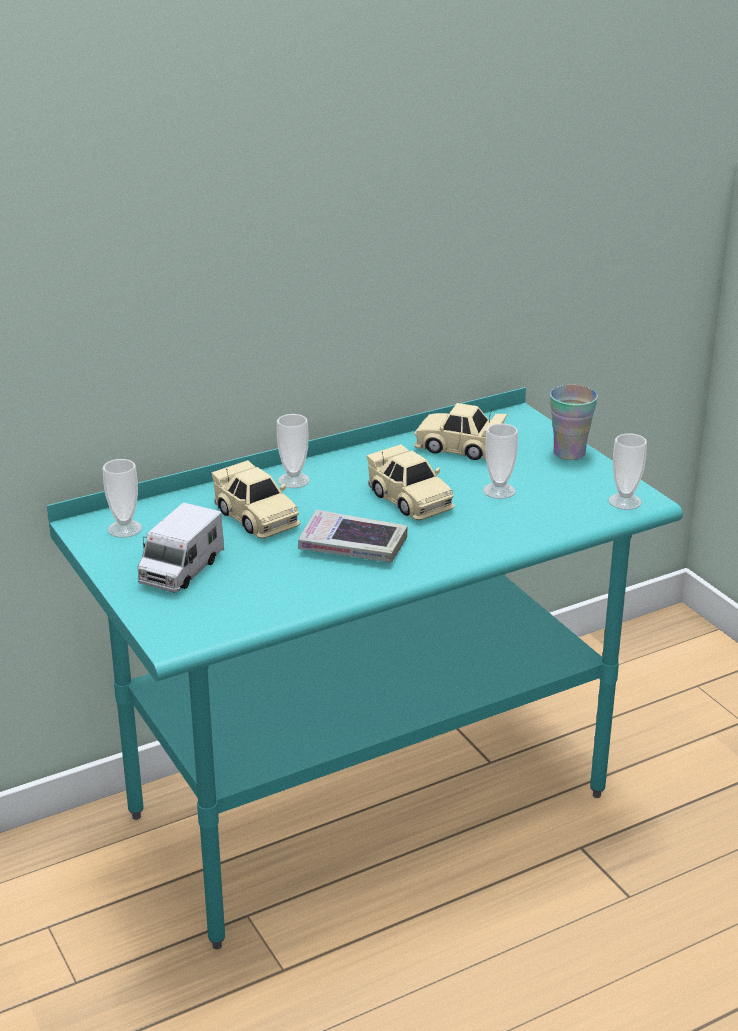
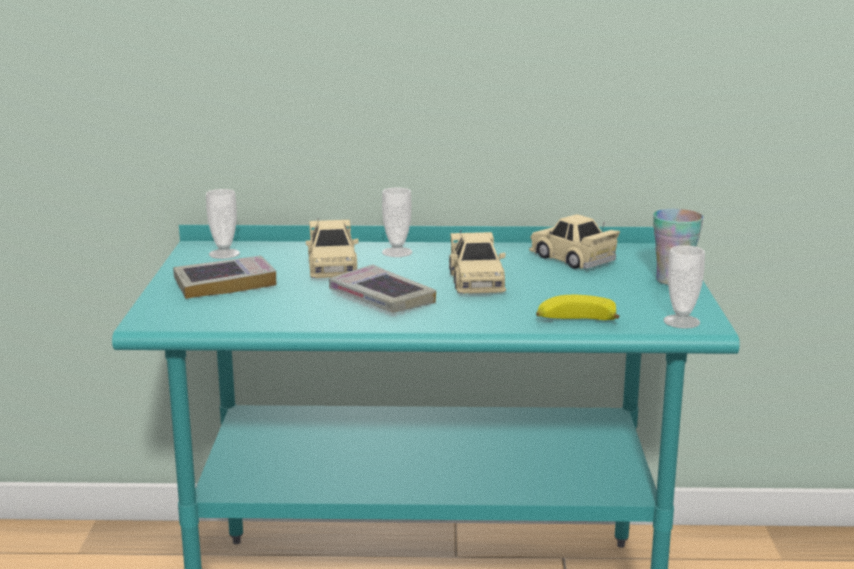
camera: 30 degrees right, 10 degrees down
(181, 569) = (225, 284): toy truck -> book
(499, 491) = (566, 291): cup -> none
(544, 526) = (574, 321): none -> banana

